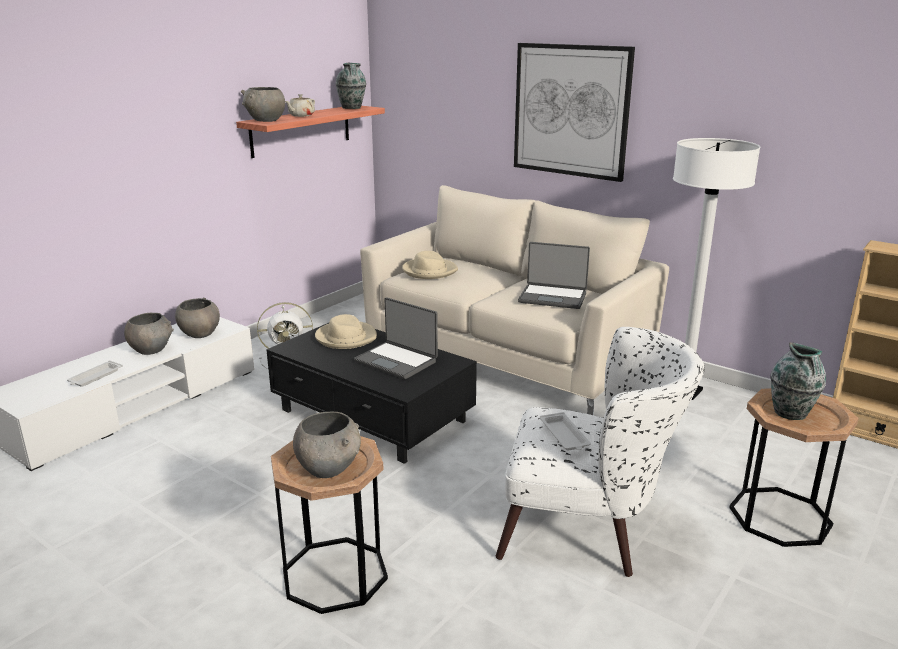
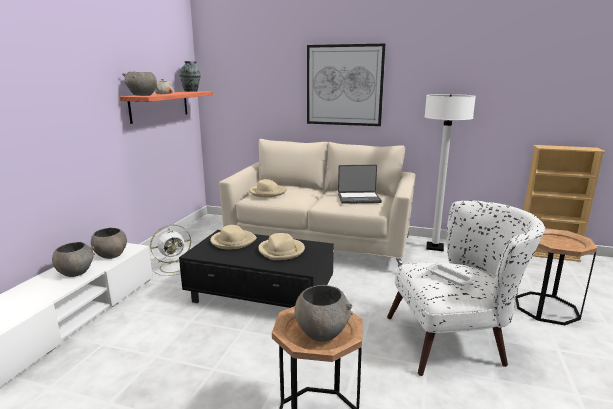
camera: 20 degrees left, 5 degrees down
(95, 377) = (35, 301): white tray -> none
(397, 361) = (281, 251): laptop -> beige hat
(791, 413) = (554, 242): vase -> none

